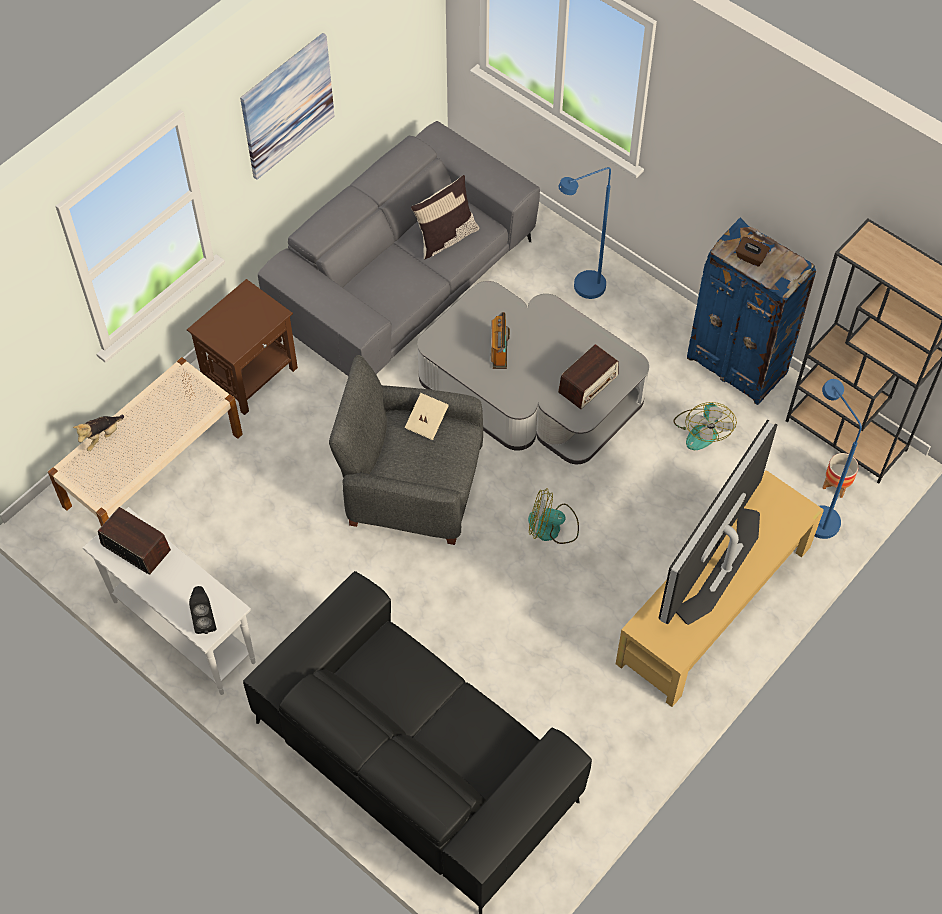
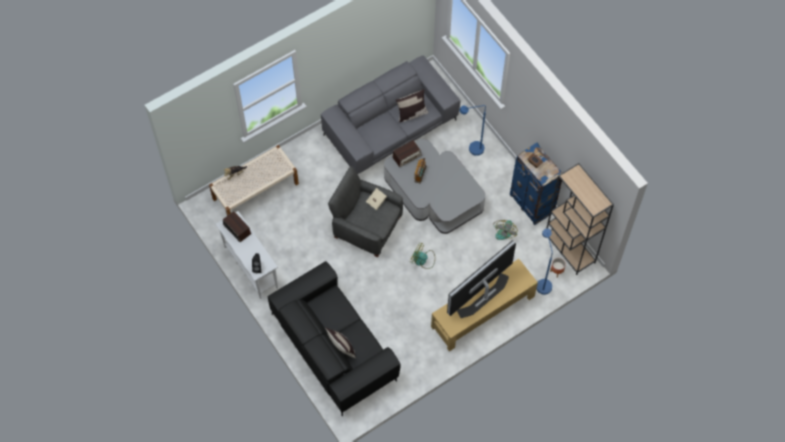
camera: 15 degrees right, 5 degrees up
(251, 374) = (309, 156): brown side table -> none
(287, 106) = (346, 47): picture -> none
(443, 758) = (341, 348): none -> pillow
(588, 384) = (454, 199): radio -> radio (407, 156)

